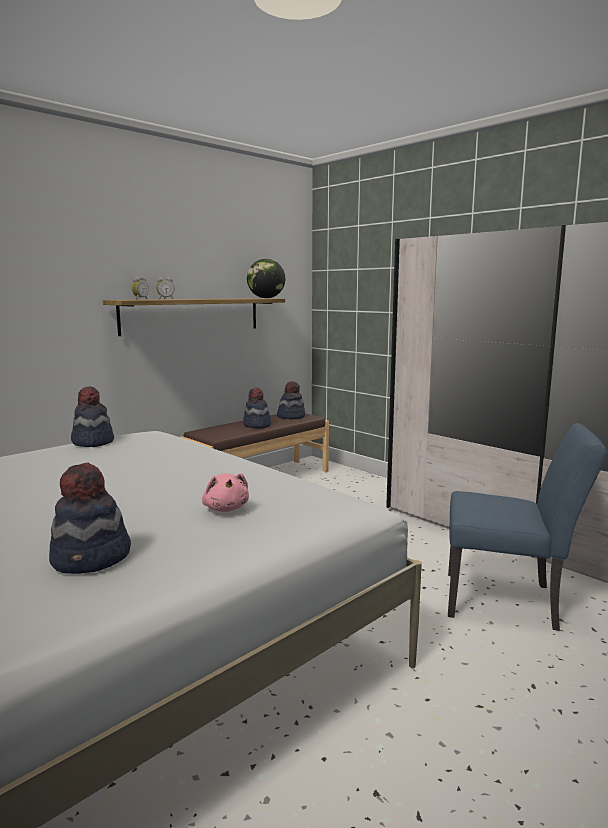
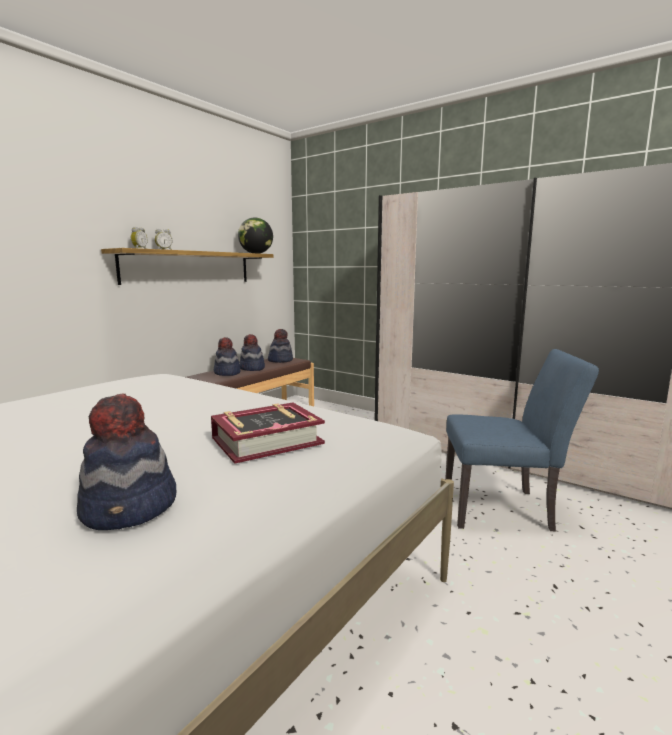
camera: 10 degrees left, 0 degrees up
(92, 442) = (101, 385): hat -> hat (227, 373)
(226, 508) = (267, 441): pink plush toy -> book

